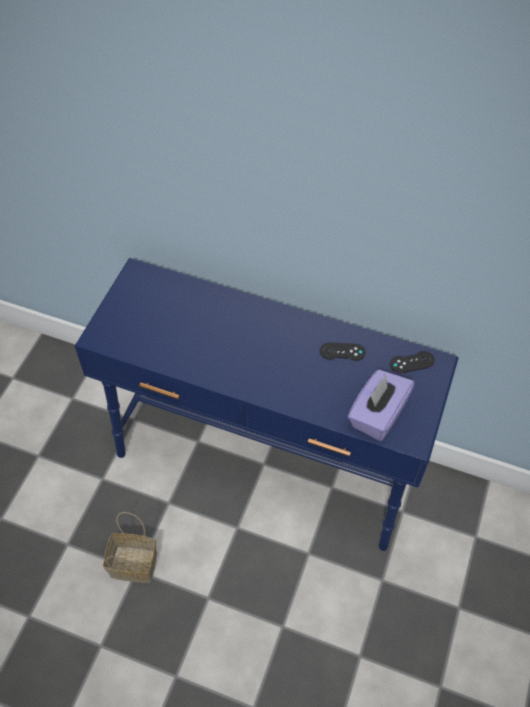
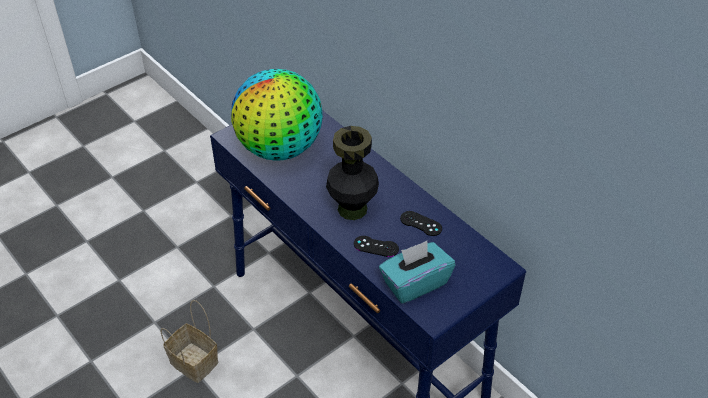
camera: 30 degrees right, 10 degrees down
(158, 330) = (280, 148): none -> globe
(271, 365) = (352, 209): none -> black vase
(377, 415) = (415, 283): purple tissue box -> turquoise tissue box
(412, 362) = (478, 257): black game controller -> black game controller (376, 246)

